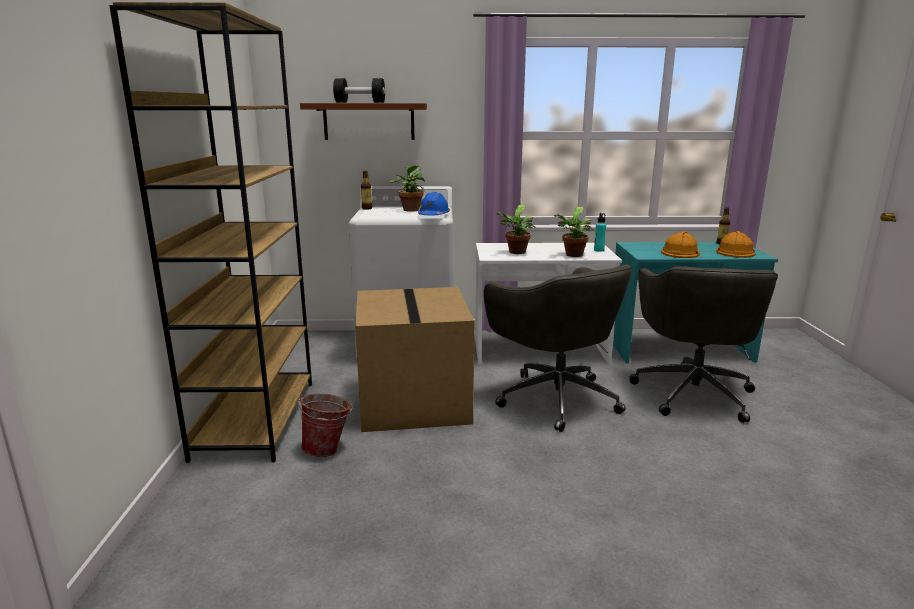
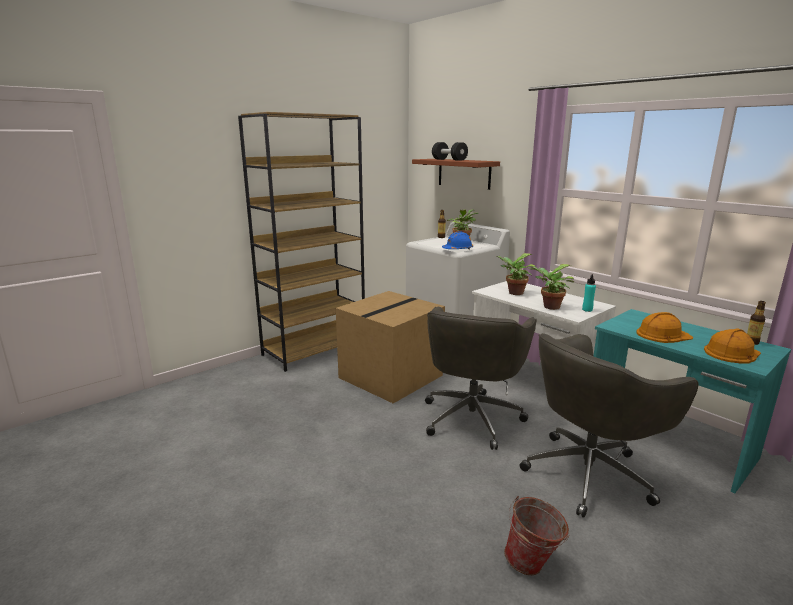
camera: 50 degrees right, 0 degrees up
(328, 449) = (311, 378): bucket -> bucket (533, 565)

